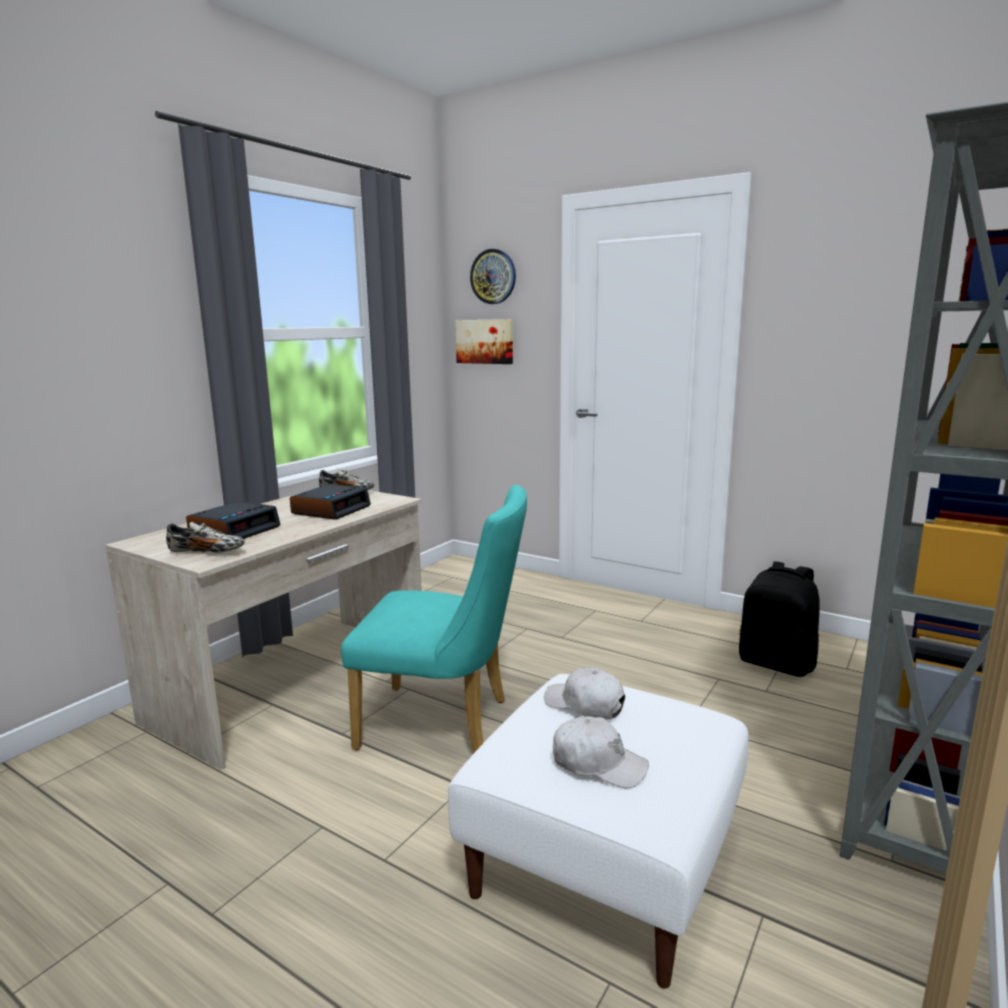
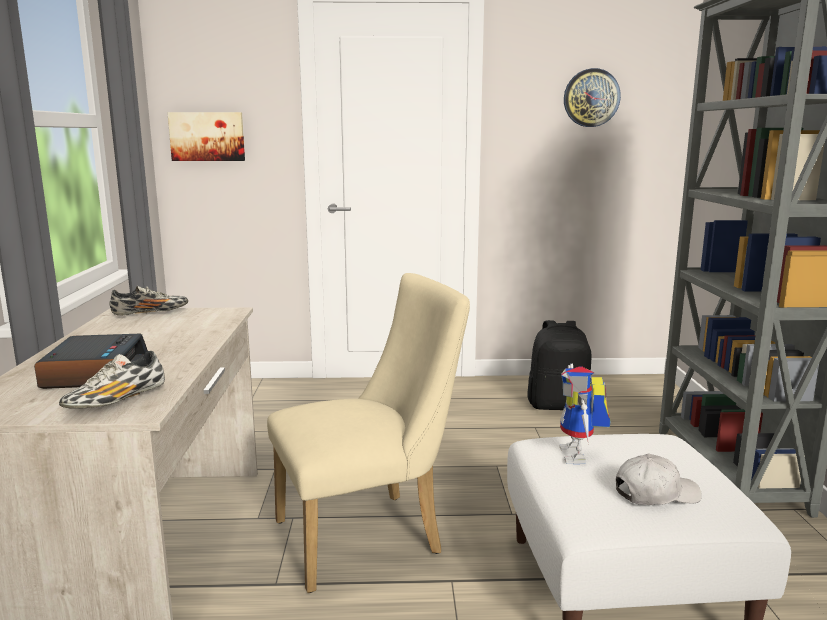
camera: 35 degrees left, 0 degrees up
(207, 552) = (117, 401): shoe -> shoe turned 150 degrees clockwise
(331, 510) = (173, 332): alarm clock -> none
(446, 724) = (370, 535): turquoise chair -> beige chair
(493, 276) = (215, 65): wall clock -> wall clock (591, 98)
(584, 705) = (580, 457): white cap -> toy robot

